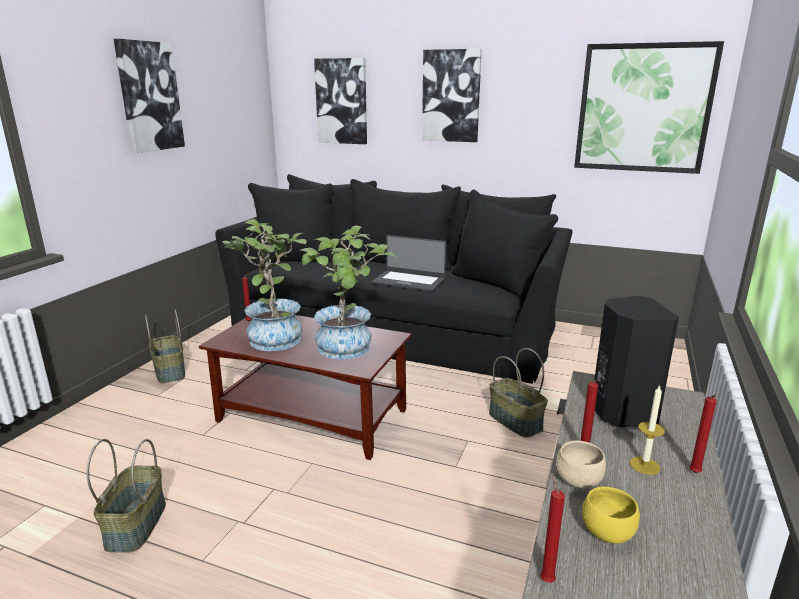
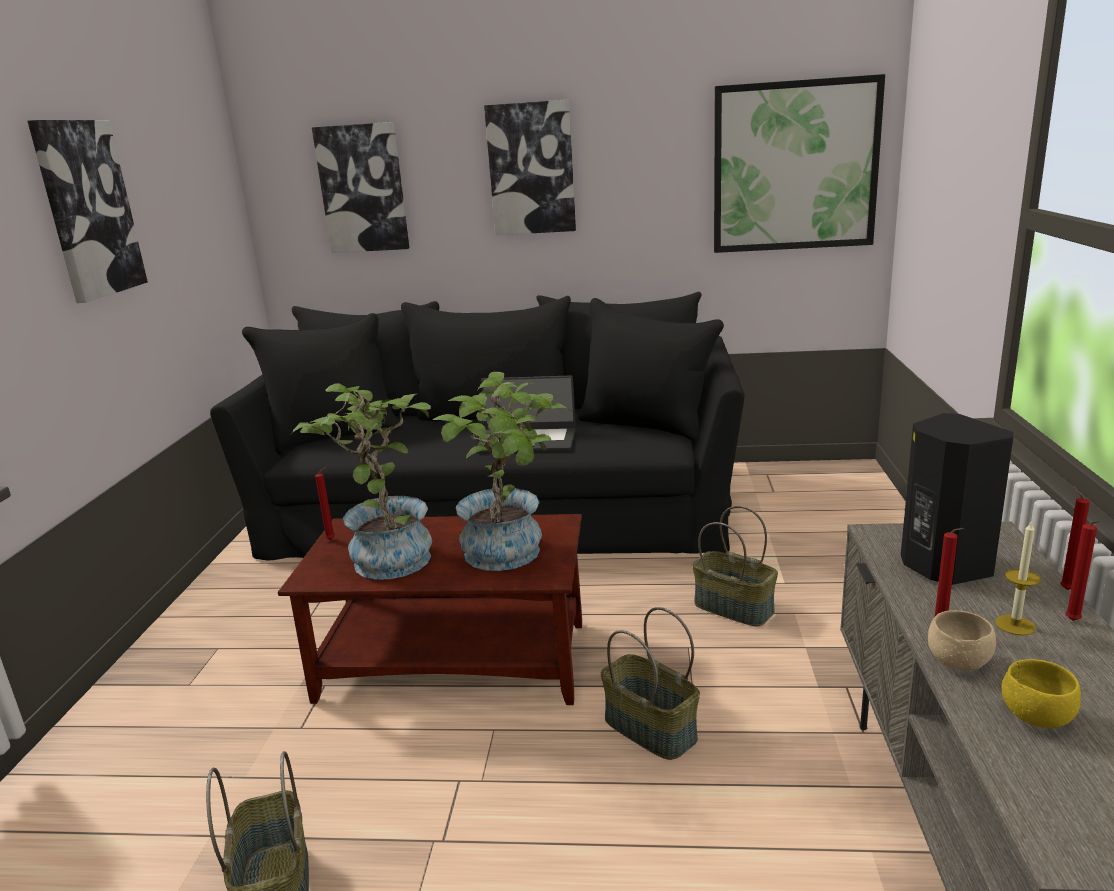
camera: 15 degrees left, 0 degrees up
(169, 371) = (186, 643): basket -> basket (648, 729)
(546, 579) = (1014, 792): red candle -> red candle (1064, 589)

